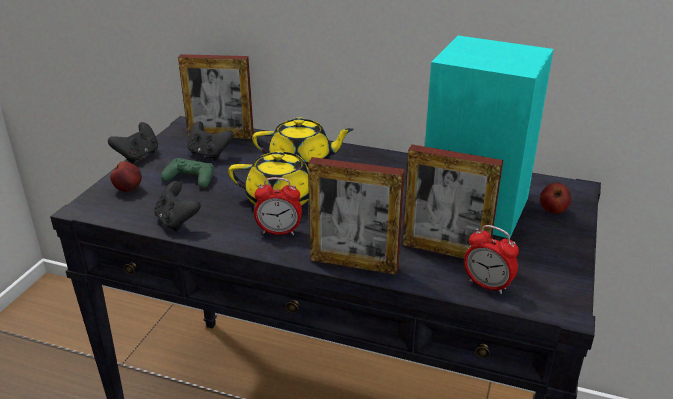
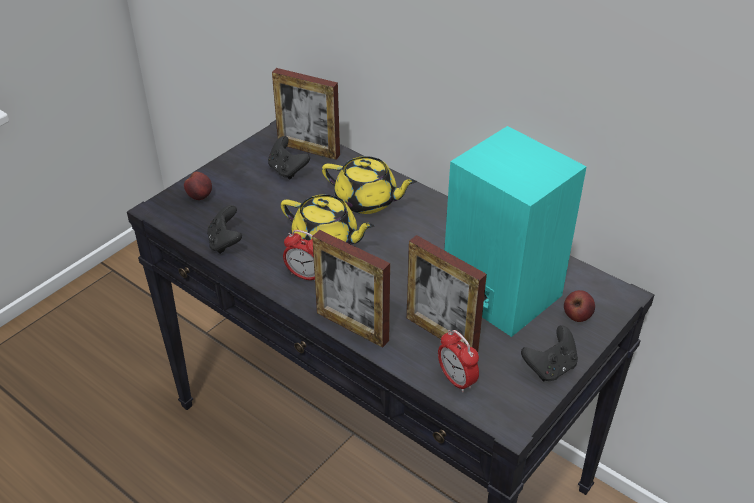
camera: 20 degrees right, 10 degrees up
(138, 156) = (224, 159): black game controller -> black game controller (550, 368)
(190, 179) = (257, 196): green game controller -> none

